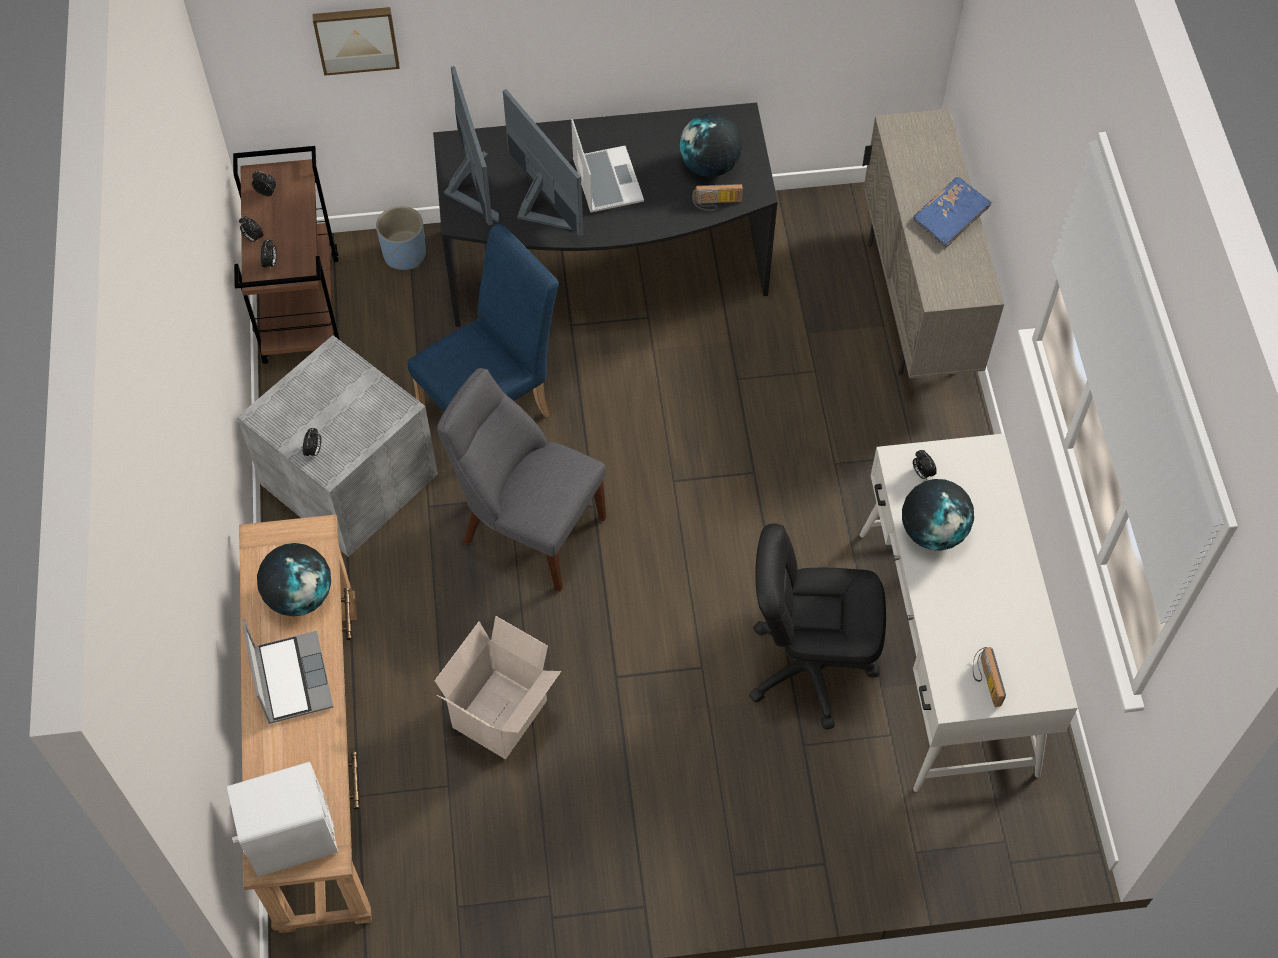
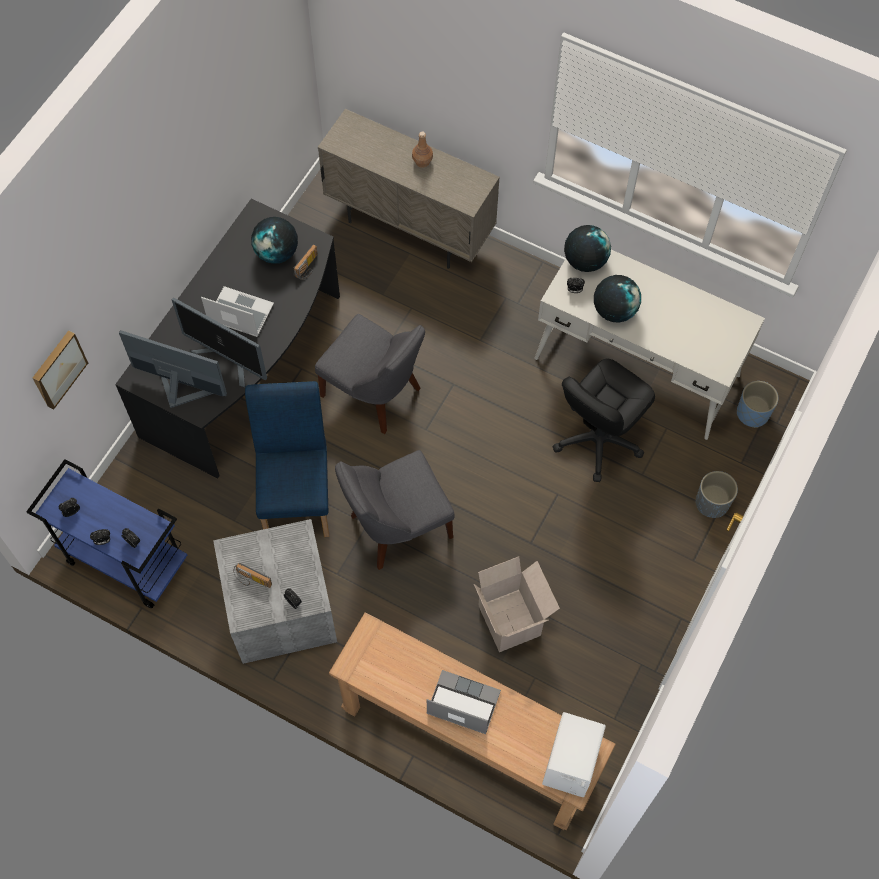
camera: 55 degrees left, 5 degrees up
(300, 308) = (125, 561): brown cart -> blue cart
(300, 596) = (408, 666): globe -> globe (585, 261)
(404, 254) = (135, 473): blue planter -> blue planter (752, 413)
(541, 206) = (228, 360): monitor -> monitor turned 150 degrees counterclockwise
(675, 404) = (374, 394): none -> grey chair
(830, 850) = (712, 503): none -> grey planter
(950, 219) = (422, 162): blue book -> brown bottle
(985, 681) = (720, 348): radio -> radio (252, 580)

